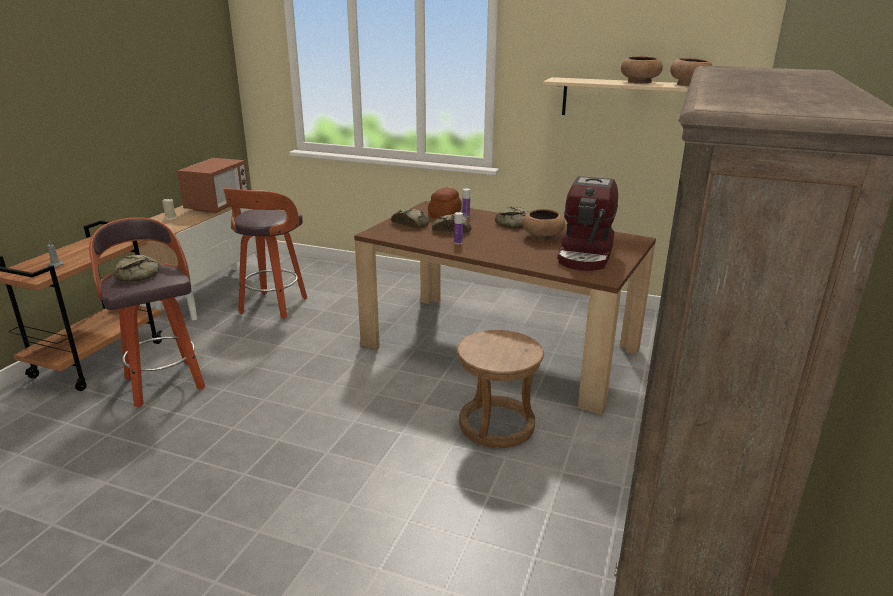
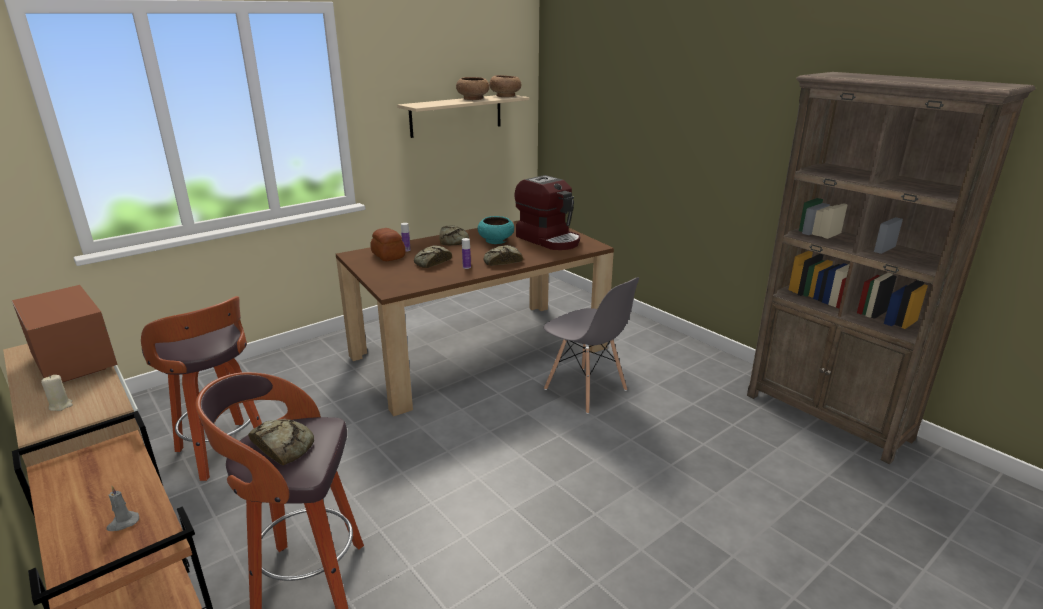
camera: 60 degrees left, 0 degrees up
(411, 223) = (390, 272): bread -> bread (501, 261)
(496, 425) = (585, 390): brown stool -> grey chair
(542, 237) = (496, 241): brown bowl -> turquoise bowl

